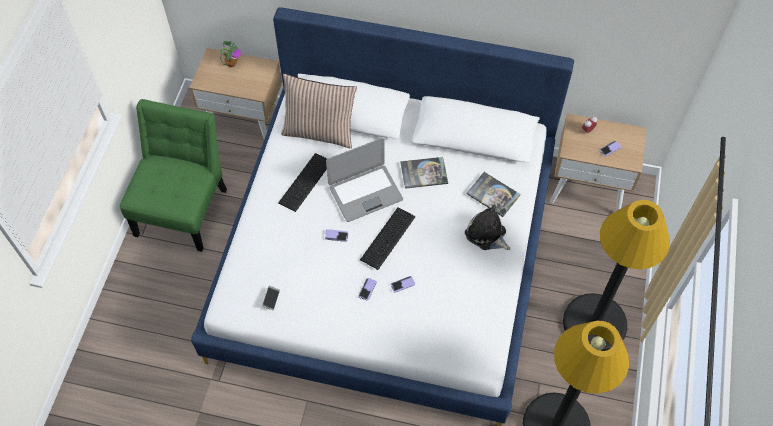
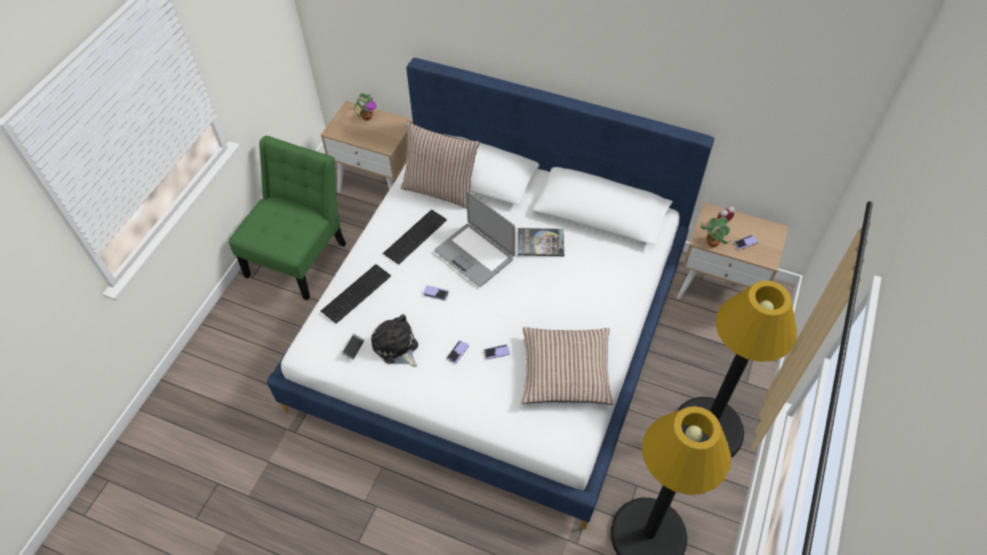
camera: 10 degrees right, 5 degrees down
(365, 193) = (475, 254): laptop -> laptop turned 60 degrees clockwise
(389, 238) = (491, 303): keyboard -> keyboard (358, 293)
(468, 293) = (565, 371): none -> pillow
(487, 234) = (597, 313): plush toy -> plush toy (396, 347)
(493, 194) = (610, 273): book -> none
(580, 153) = (712, 243): none -> potted plant

